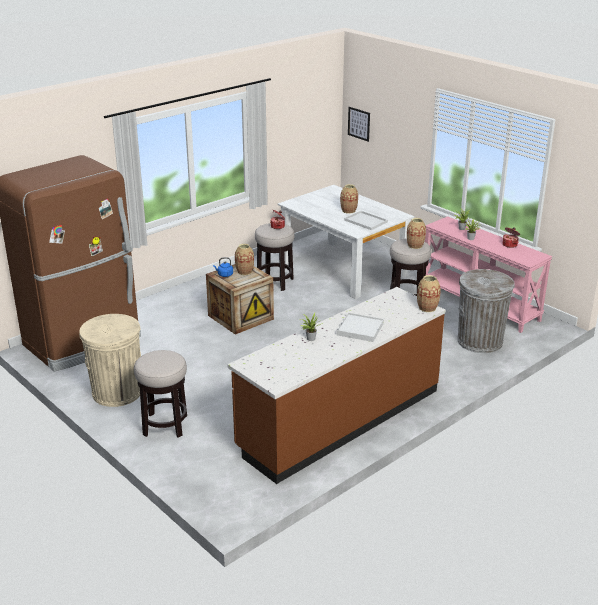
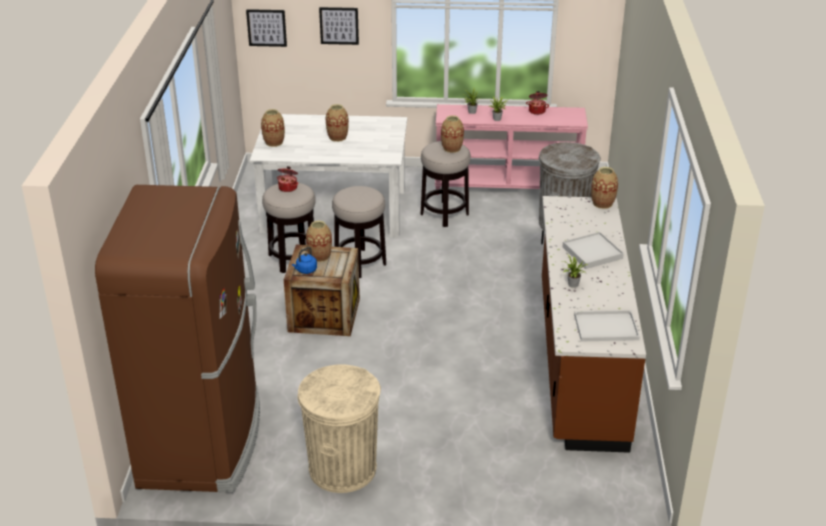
camera: 45 degrees left, 5 degrees up
(165, 425) = (449, 468): stool -> stool (360, 263)
(308, 200) = (274, 142): none -> vase
(365, 221) = (373, 142): white tray -> white tray (605, 327)
(400, 134) = (339, 25): none -> picture

